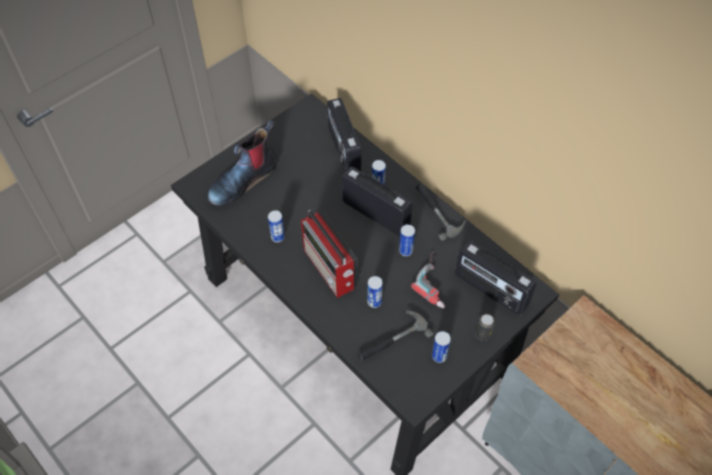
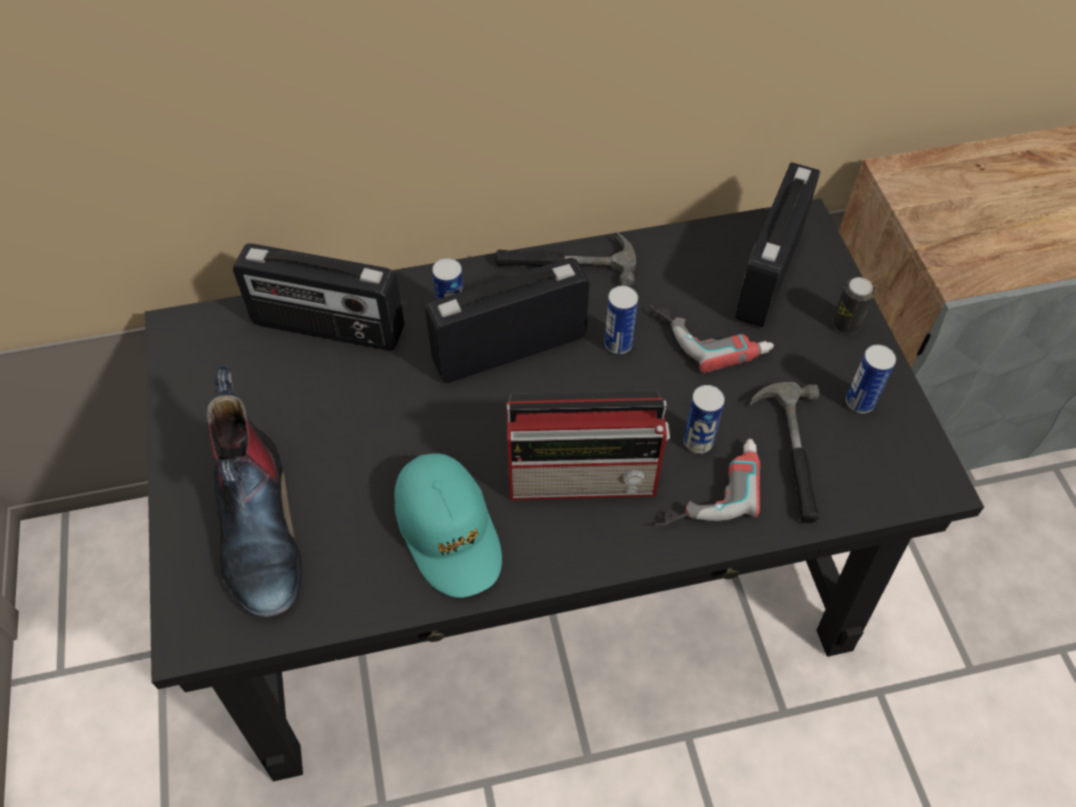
camera: 60 degrees left, 0 degrees up
(277, 237) = (449, 531): can -> turquoise cap
(353, 314) = (707, 487): none -> power drill
(490, 290) = (767, 273): radio -> radio turned 135 degrees clockwise

